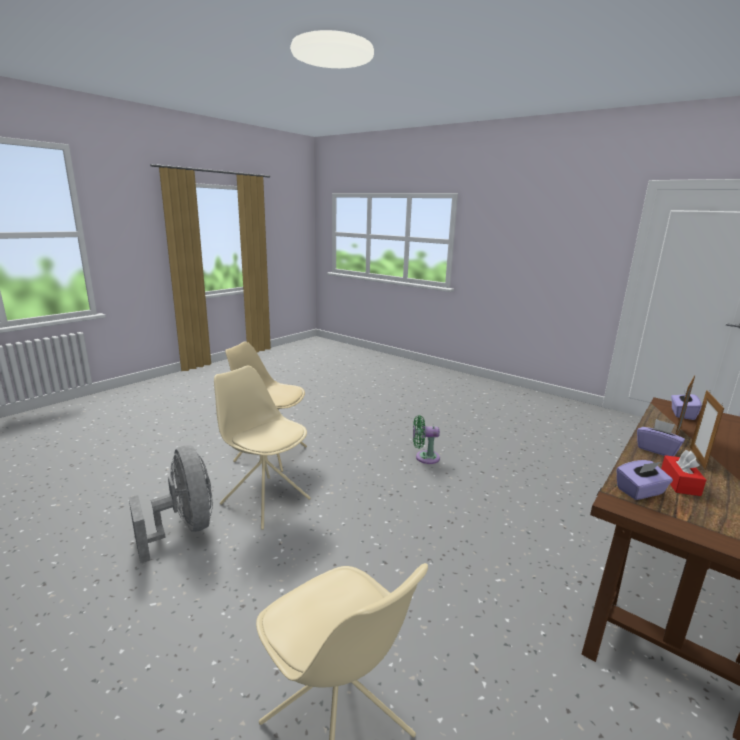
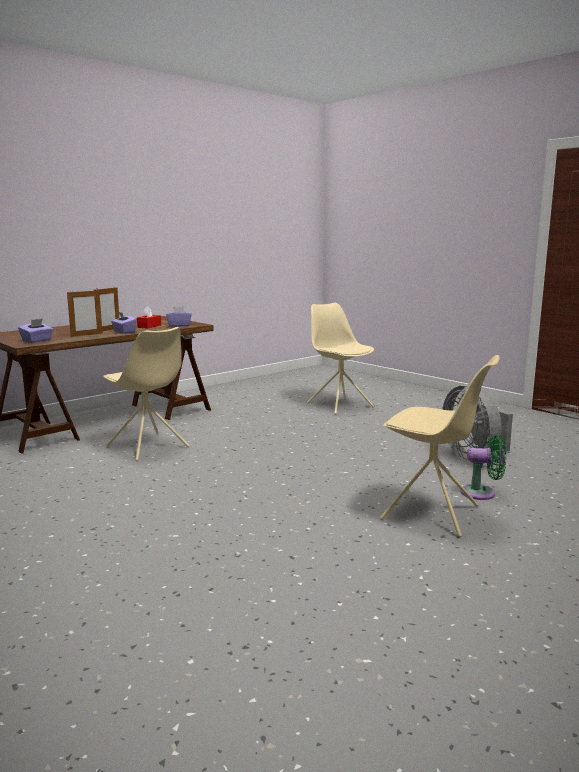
camera: 170 degrees left, 5 degrees down
(264, 501) = (411, 469): beige chair -> beige chair (148, 447)
(424, 457) = (210, 498): green fan -> green fan (482, 493)

